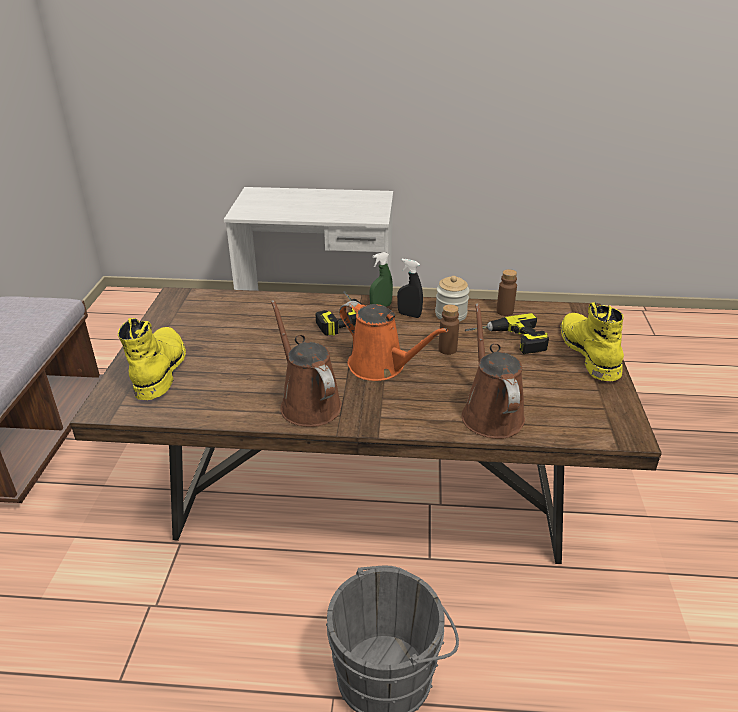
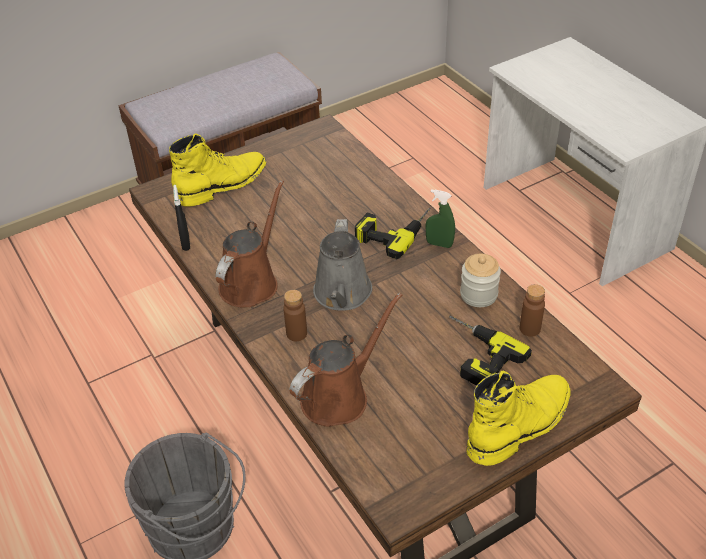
camera: 55 degrees right, 10 degrees up
(381, 366) = (342, 295): orange watering can -> grey watering can
(409, 315) = (446, 268): black spray bottle -> black spray bottle (185, 243)
(447, 349) = (413, 322): brown bottle -> brown bottle (296, 333)

